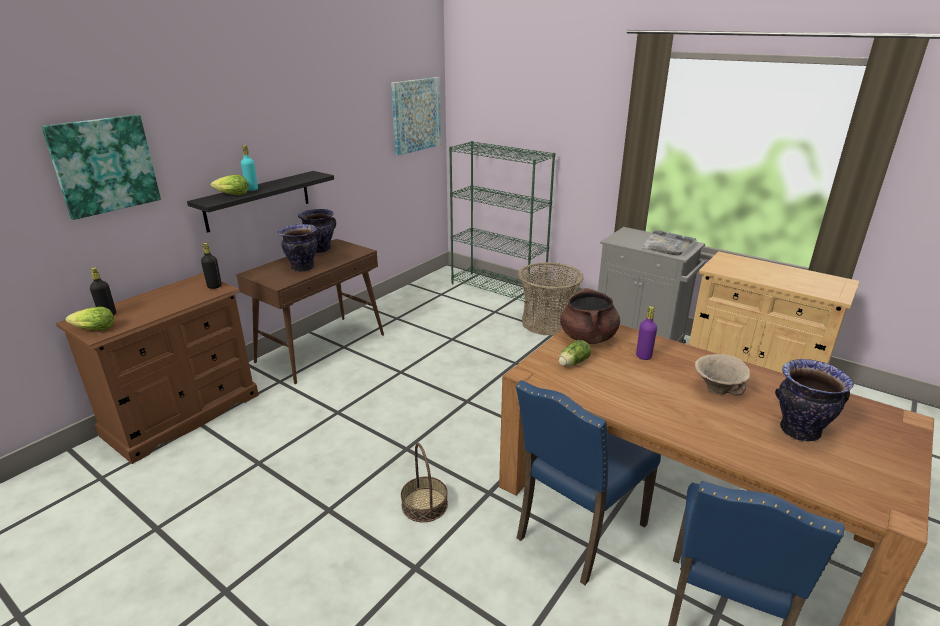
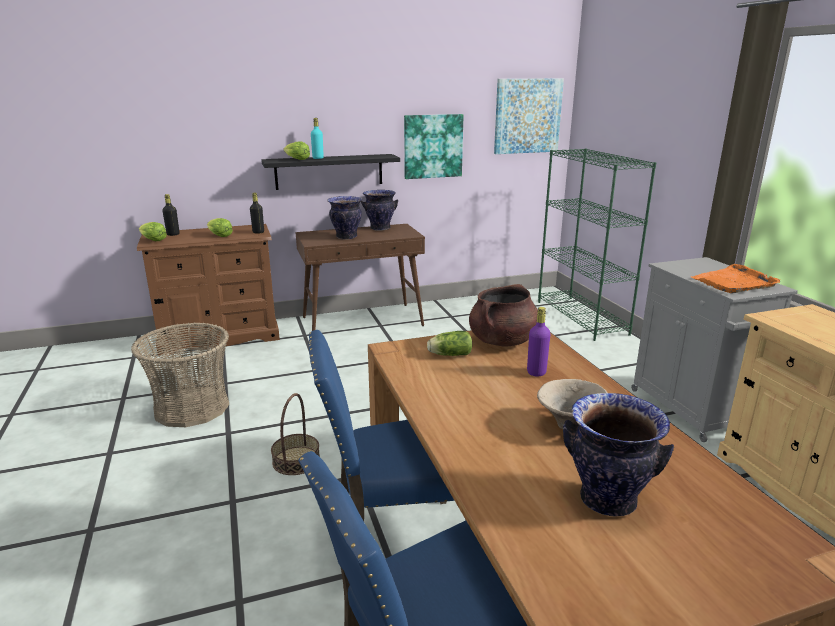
camera: 35 degrees right, 5 degrees down
(104, 165) = (196, 118): picture -> picture (433, 146)
(174, 302) = (219, 235): none -> lettuce
(547, 323) = (599, 360): basket -> basket (191, 407)
(668, 245) = (734, 282): grey tray -> orange tray

